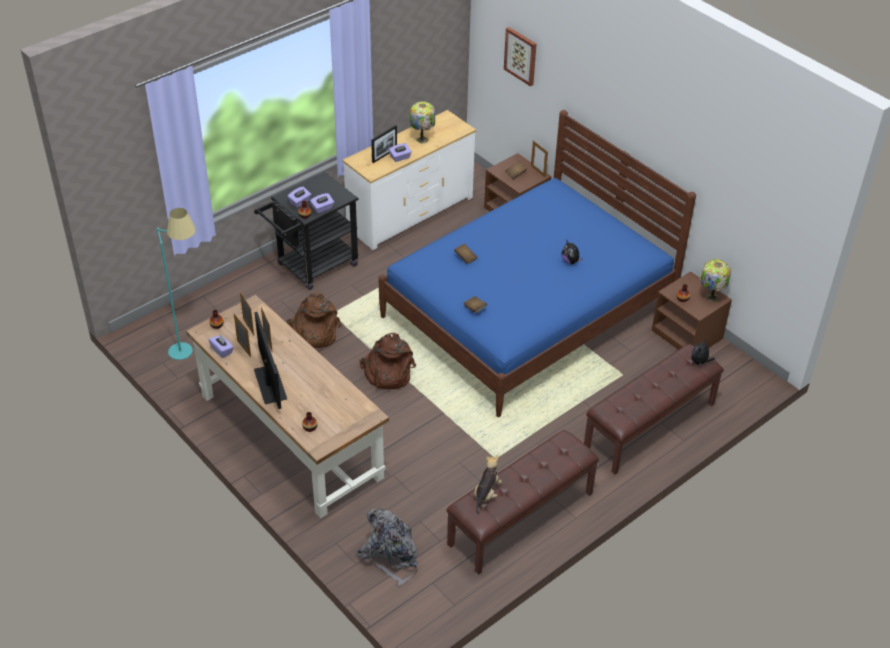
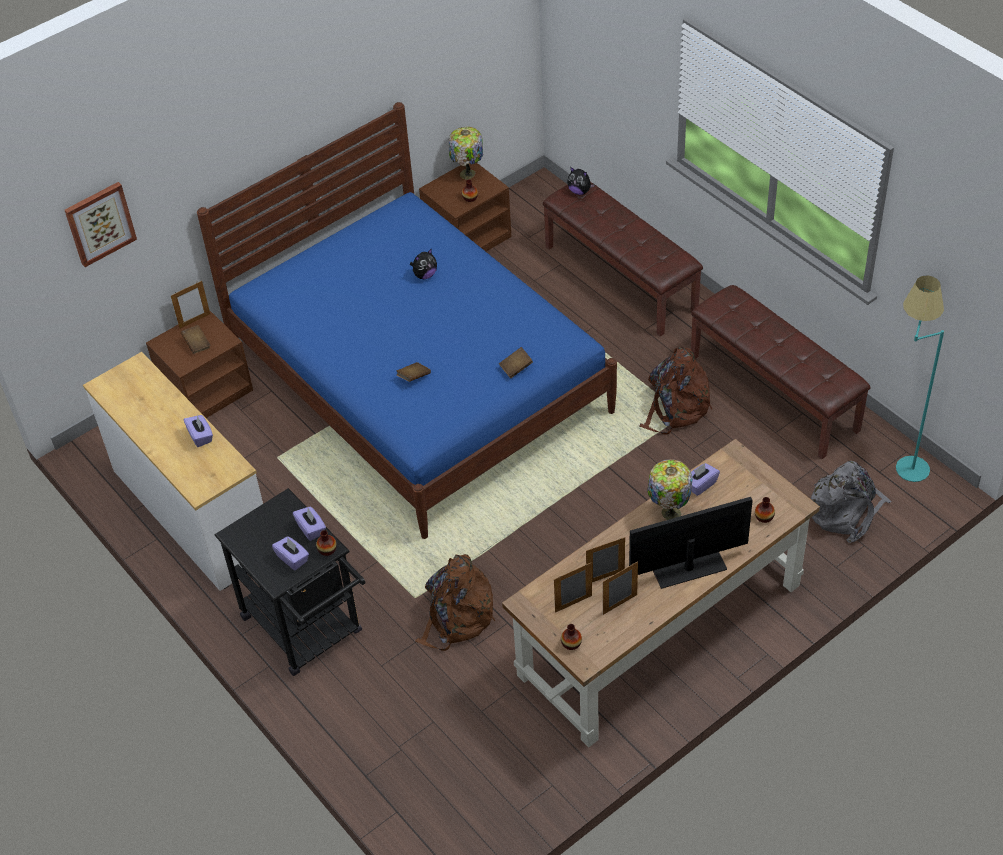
camera: 85 degrees left, 5 degrees up
(190, 346) = (483, 777): turquoise floor lamp -> turquoise floor lamp (901, 459)
(222, 350) = (625, 630): purple tissue box -> purple tissue box (700, 485)
(384, 155) = (191, 455): picture frame -> none
(387, 373) = (538, 527): brown backpack -> brown backpack (675, 407)
(422, 139) = (157, 411): table lamp -> table lamp (669, 513)
(486, 494) = (807, 375): plush toy -> none

